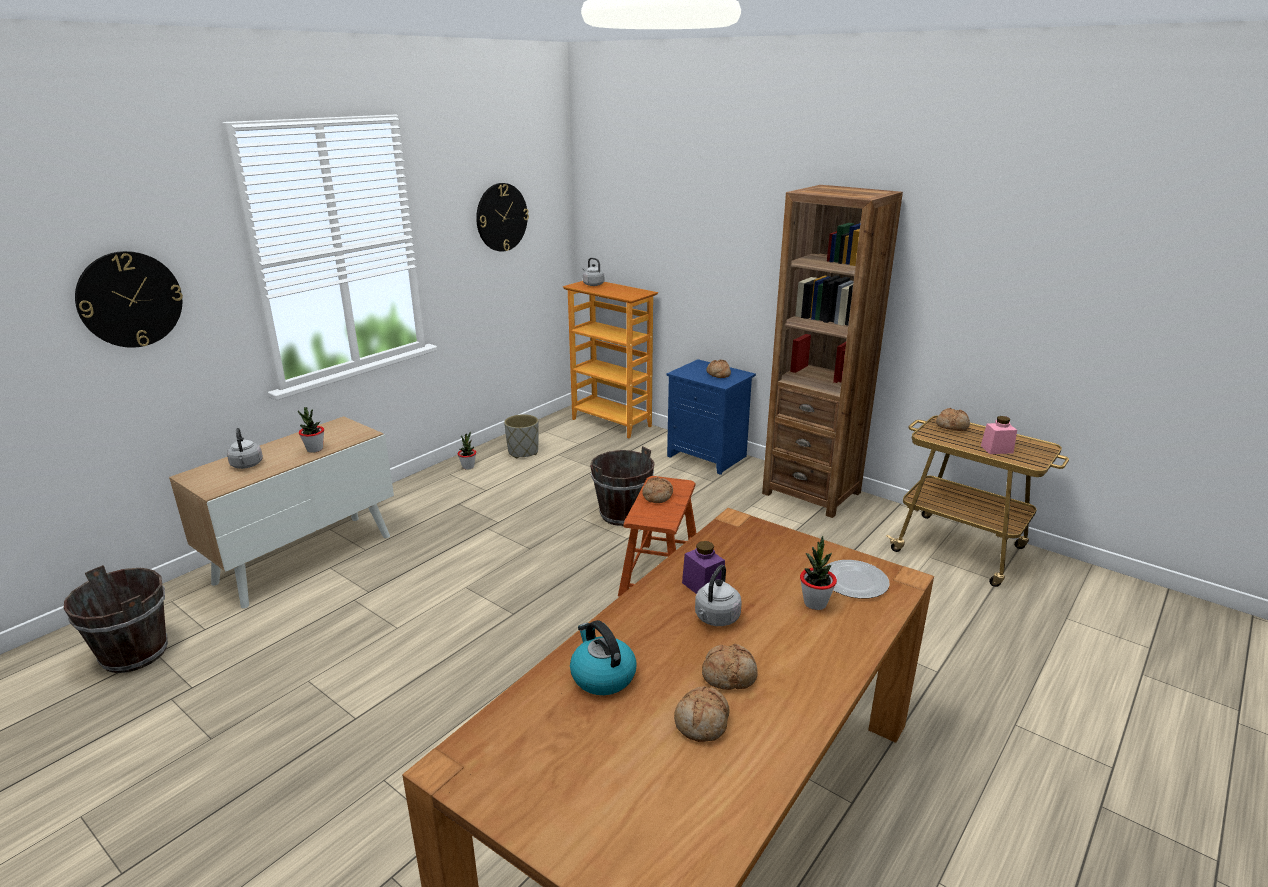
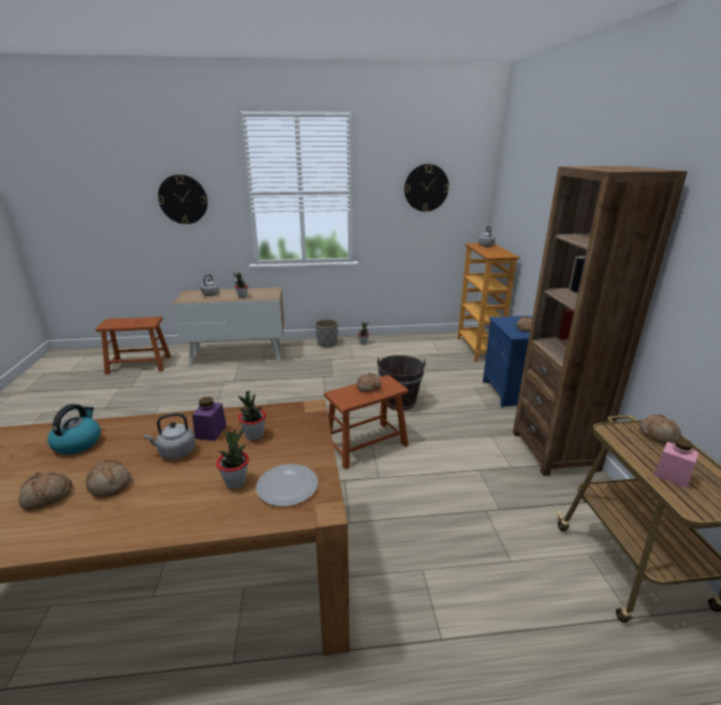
camera: 45 degrees right, 0 degrees up
(134, 654) = (139, 365): brown bucket -> brown stool
(523, 452) = (401, 346): grey planter -> grey planter (327, 344)
(745, 566) = (254, 435): none -> potted plant

